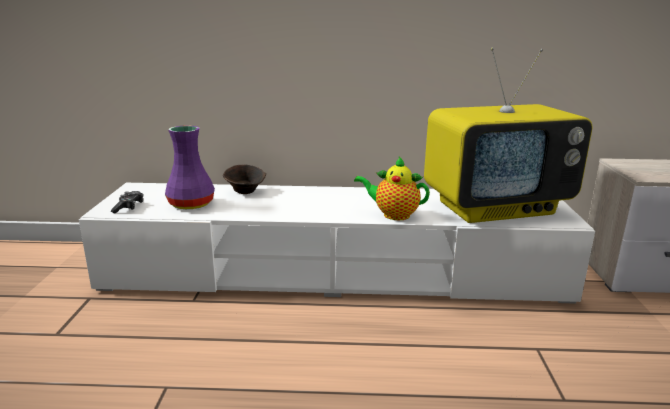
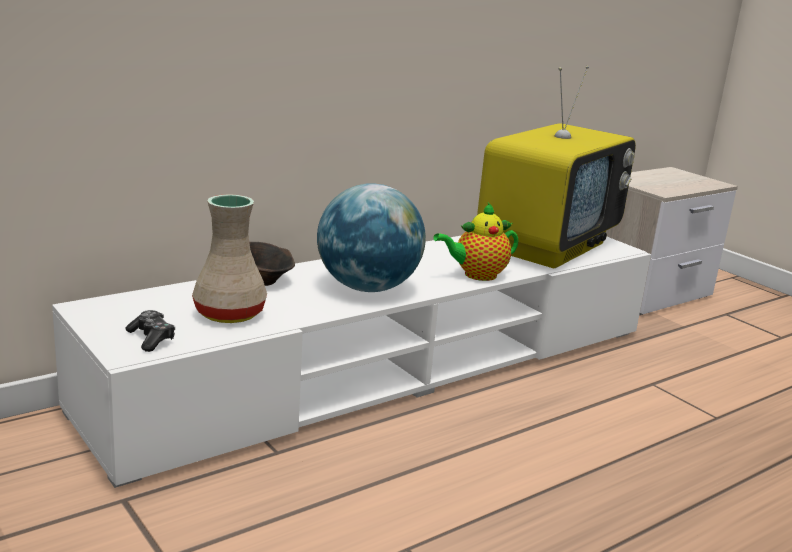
camera: 40 degrees left, 0 degrees up
(190, 204) = (227, 314): purple vase -> beige vase
(299, 207) = (368, 288): none -> globe

